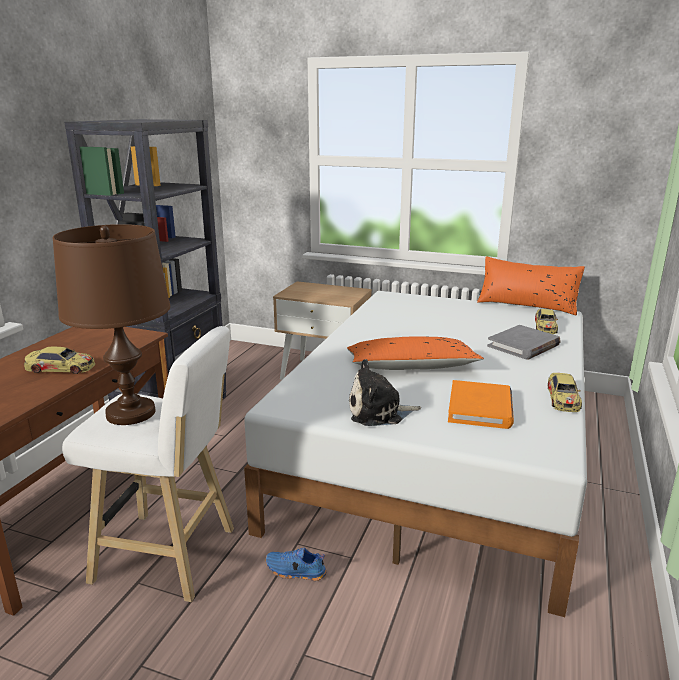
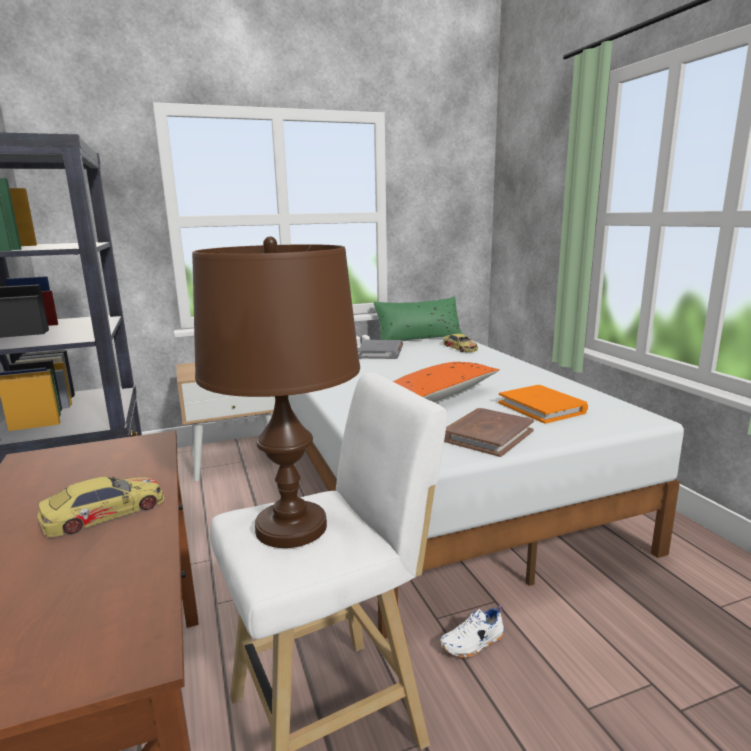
camera: 40 degrees left, 5 degrees down
(295, 572) = (473, 643): blue shoe -> white shoe
(379, 412) = (487, 435): plush toy -> brown book
(523, 345) = (475, 362): grey book -> grey book (381, 352)
(527, 305) = (418, 338): orange pillow -> green pillow
(563, 398) = (568, 385): toy car -> none

